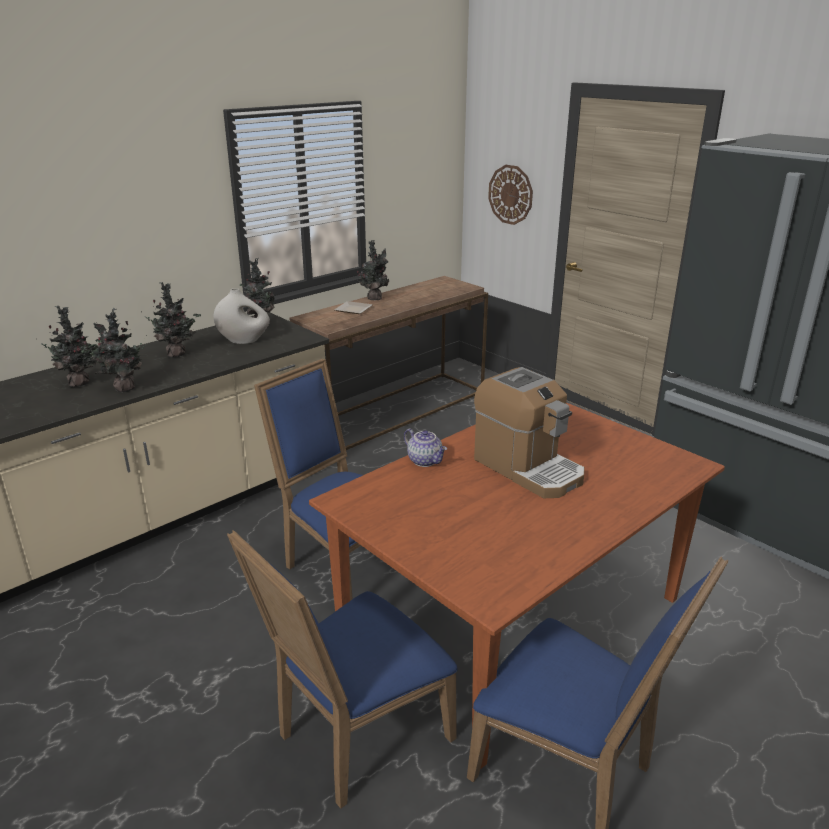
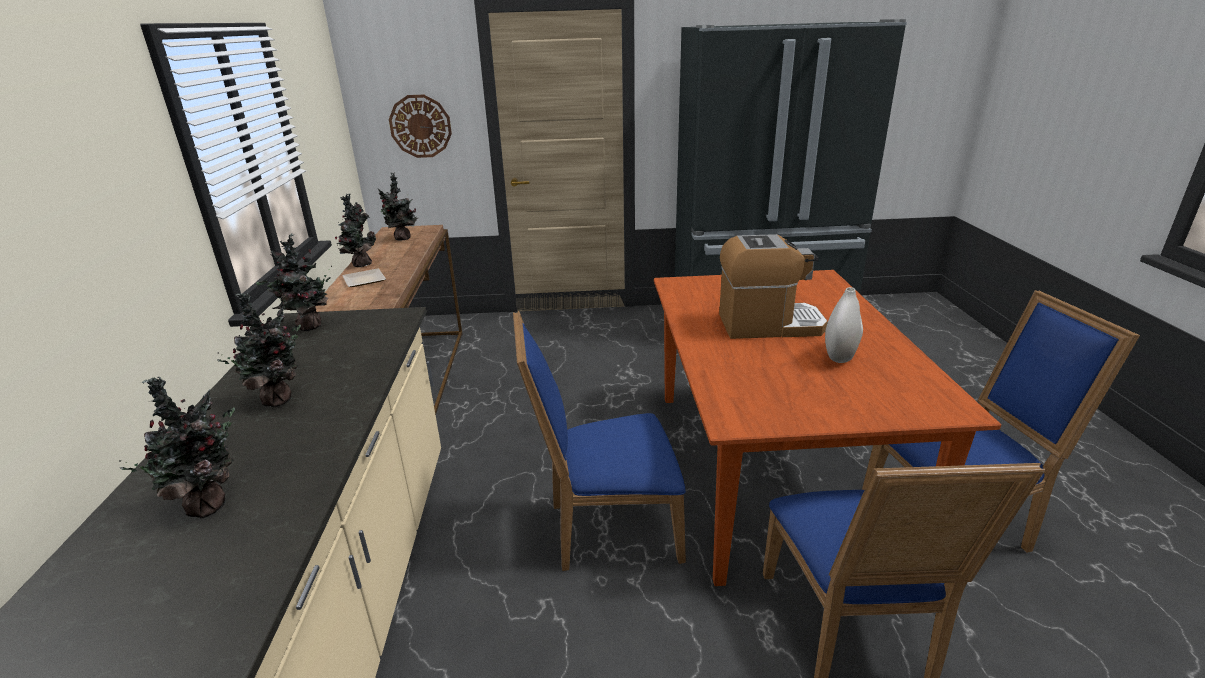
camera: 50 degrees left, 0 degrees up
(123, 389) = (304, 470): potted plant -> potted plant (402, 239)
(244, 341) = (333, 348): white vase -> white vase (840, 355)
(425, 461) = (706, 358): teapot -> none

